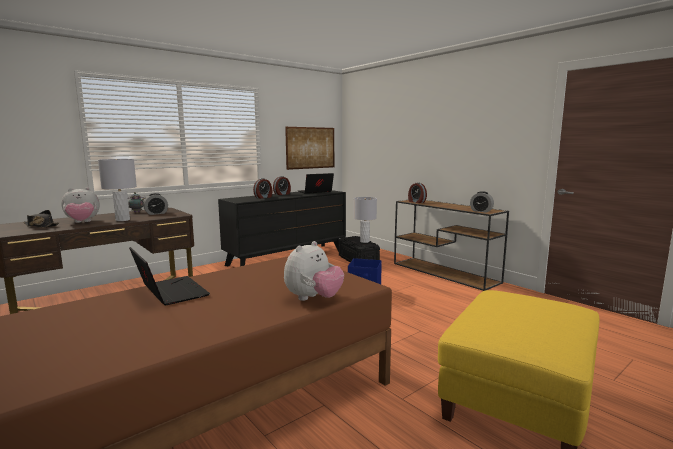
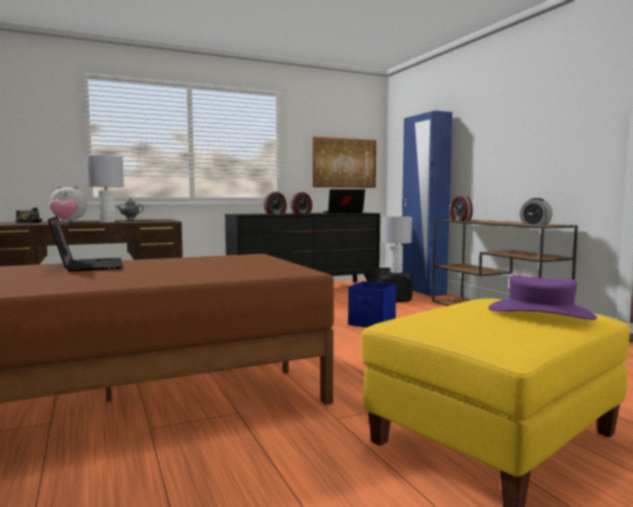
camera: 15 degrees right, 5 degrees down
(156, 213) = (148, 220): alarm clock -> none
(313, 299) = (226, 275): plush toy -> none
(380, 252) = (422, 291): none -> blue wardrobe
(551, 312) = (540, 313): none -> purple hat

